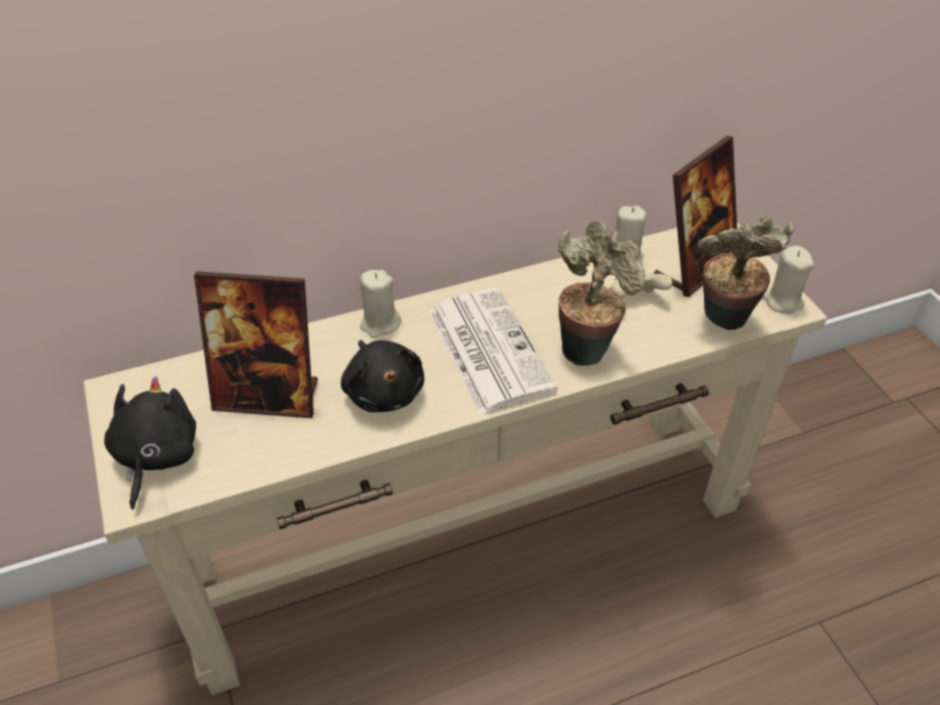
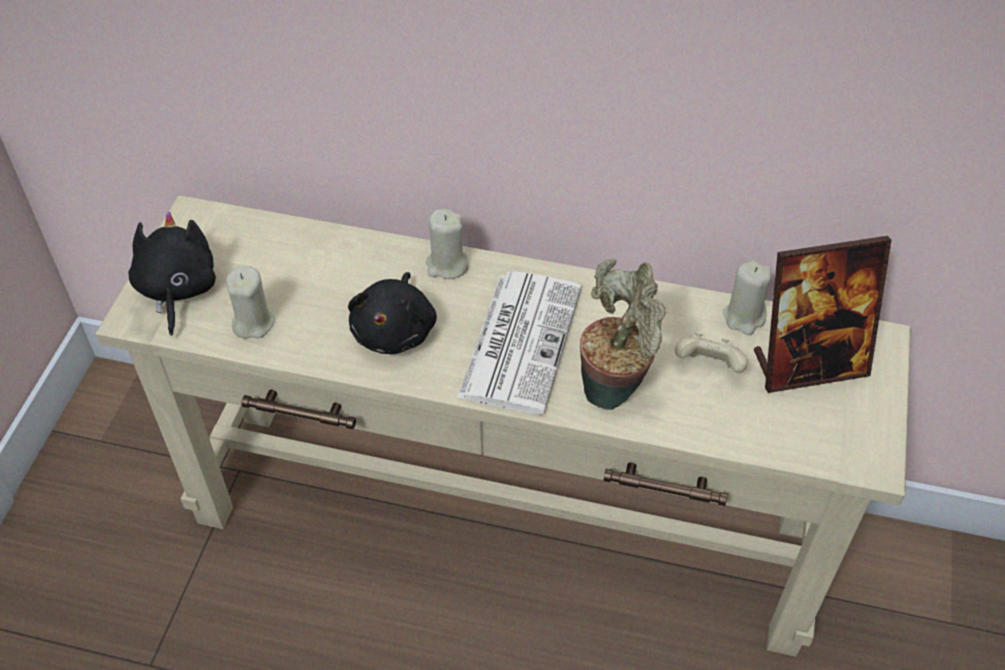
camera: 35 degrees right, 5 degrees up
(155, 457) = (177, 290): black plush toy -> black plush toy turned 45 degrees counterclockwise
(268, 396) = (300, 284): picture frame -> none
(724, 321) = (781, 438): potted plant -> none
(782, 301) = (869, 450): beige candle -> beige candle (253, 322)

